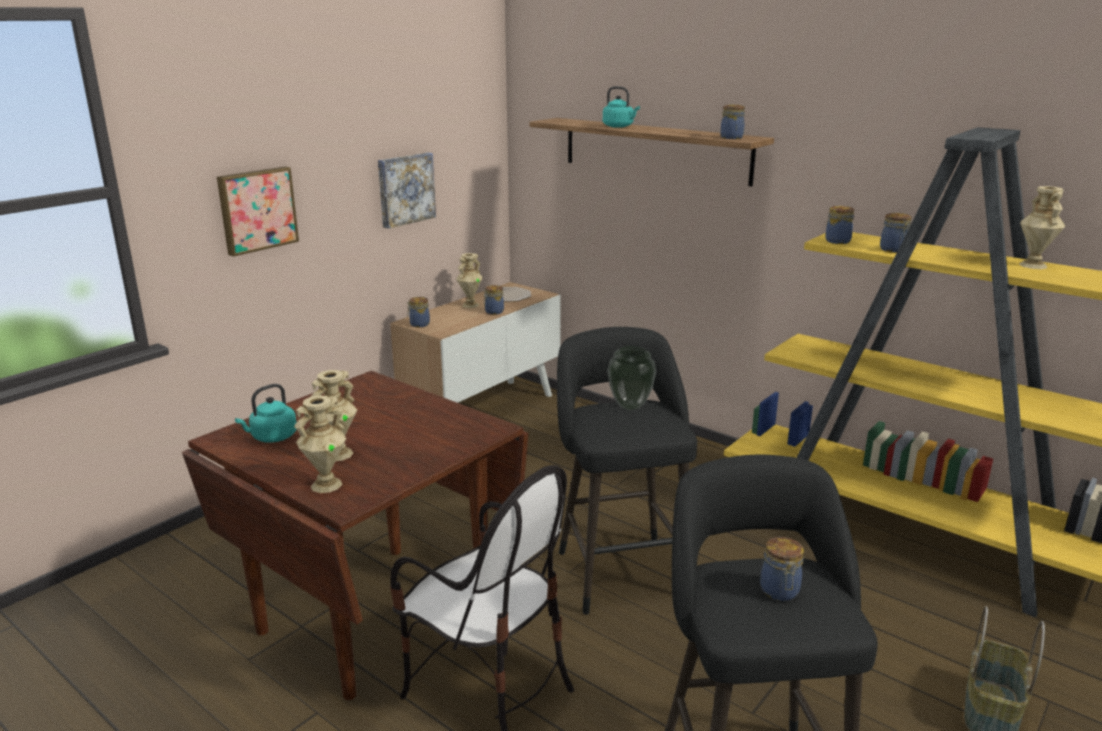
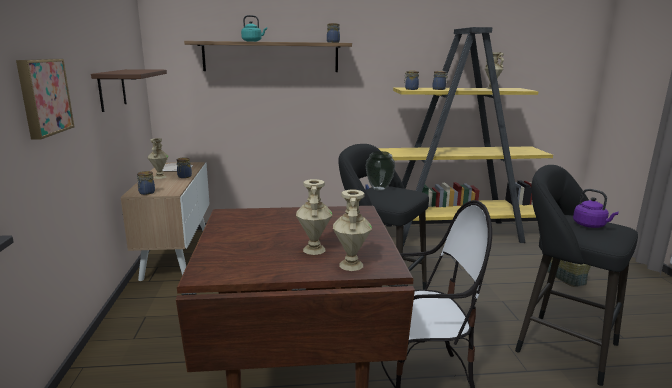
camera: 45 degrees left, 5 degrees down
(272, 437) = (244, 259): turquoise kettle -> none
(405, 189) = (112, 89): picture -> brown shelf
(780, 592) = (590, 225): jar -> purple kettle

